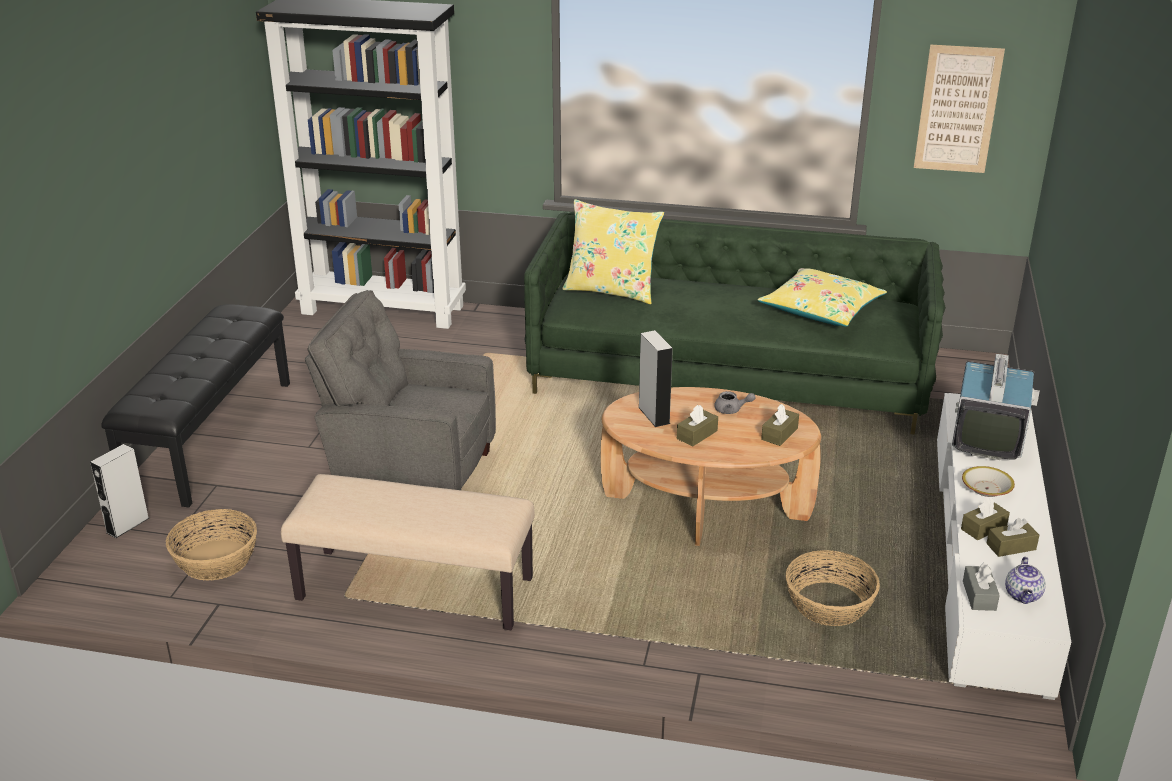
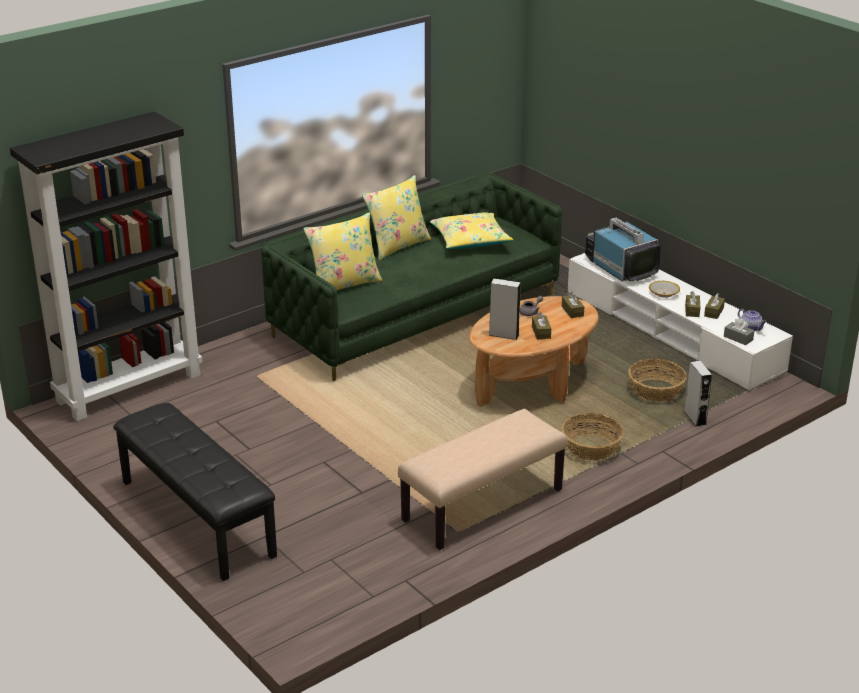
camera: 50 degrees left, 0 degrees up
(127, 525) = (263, 588): grey speaker -> grey speaker (695, 418)
(215, 560) = (355, 566): basket -> basket (590, 448)
(410, 474) = (360, 460): grey armchair -> none
(734, 280) = (397, 245): none -> yellow pillow
(957, 109) = (476, 81): picture -> none

